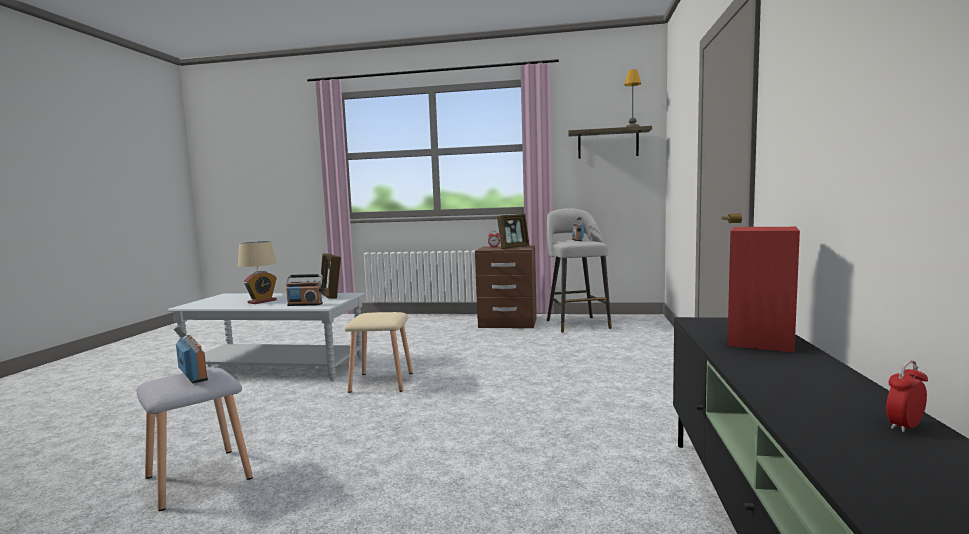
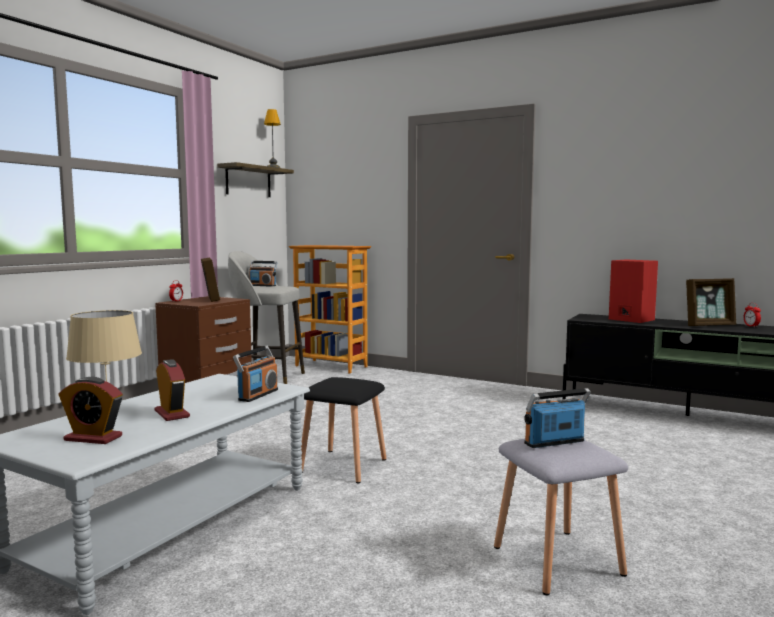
camera: 70 degrees left, 0 degrees up
(220, 301) = (93, 438): none -> alarm clock
(331, 295) = (210, 384): picture frame -> picture frame (709, 325)
(382, 382) = (345, 465): beige stool -> black stool
(653, 330) = (331, 366): none -> bookcase

